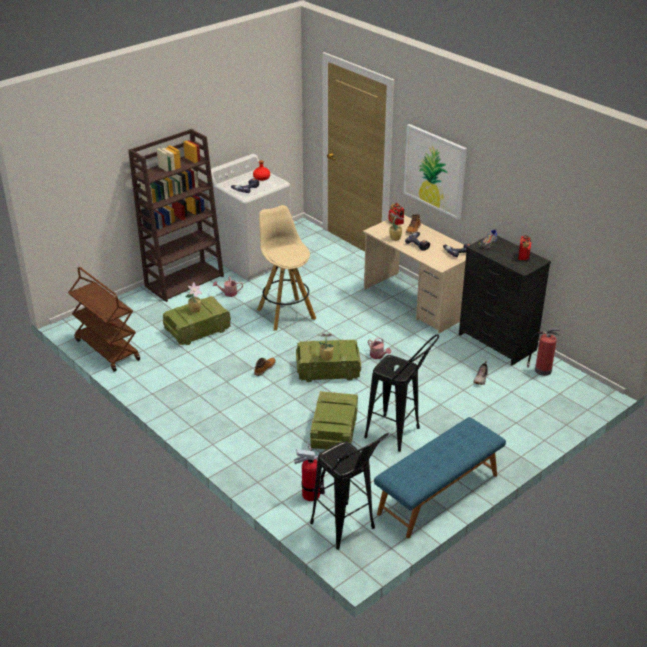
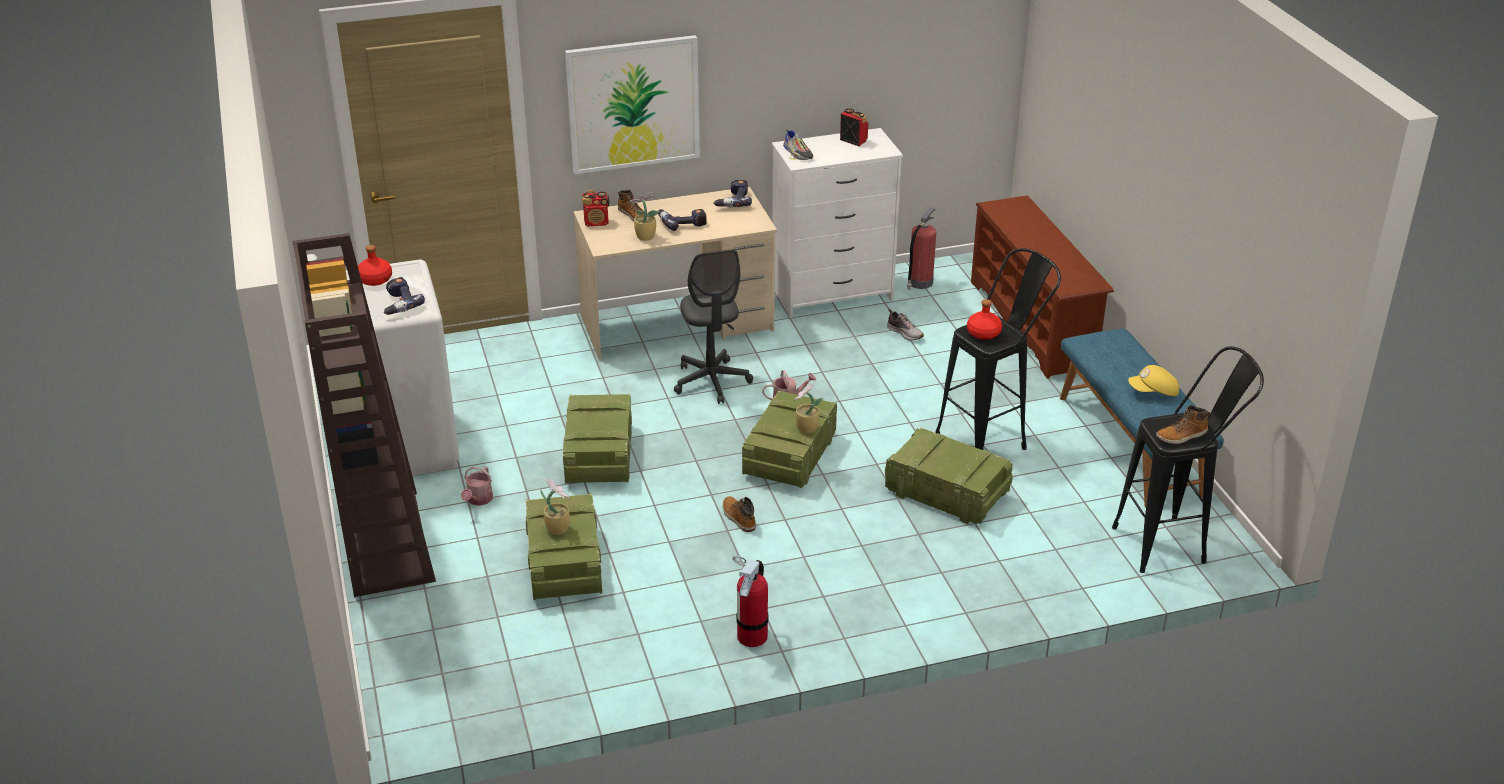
camera: 65 degrees left, 0 degrees up
(106, 350) = (533, 695): brown cart -> none
(285, 314) = (599, 455): beige stool -> crate
(311, 494) = (1079, 555): fire extinguisher -> fire extinguisher (752, 636)
(338, 459) = (1182, 436): none -> boot
(374, 327) = (711, 382): none -> grey office chair
(392, 364) = (983, 333): none -> red bottle
(432, 462) = (1153, 392): none -> yellow cap
(497, 342) = (832, 294): black dresser -> white dresser
(539, 426) = (1034, 324): none -> brown shoe rack

